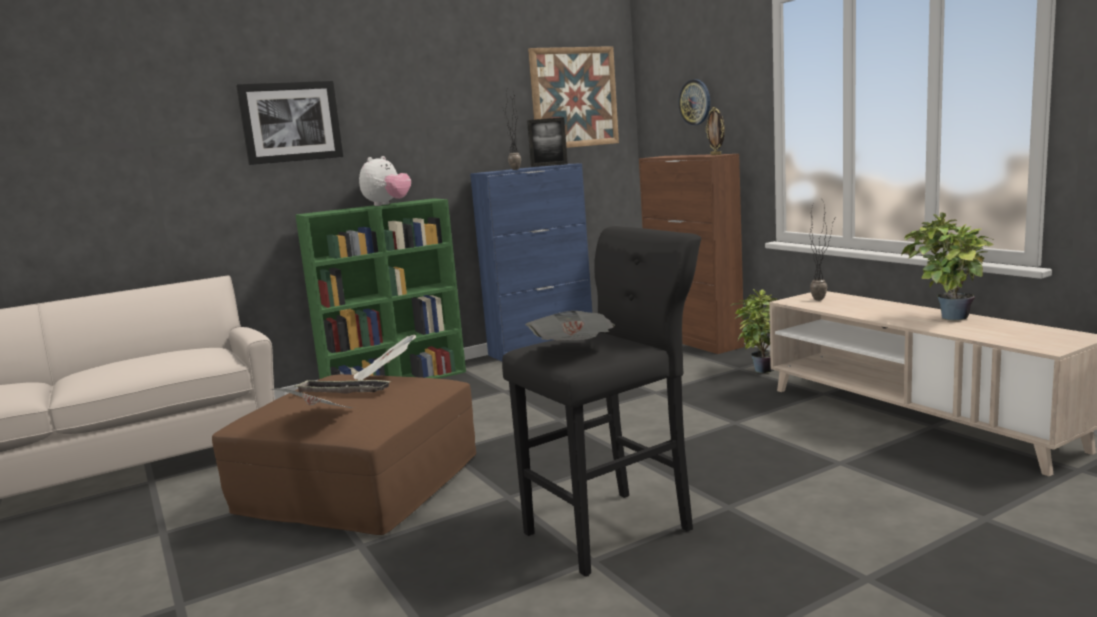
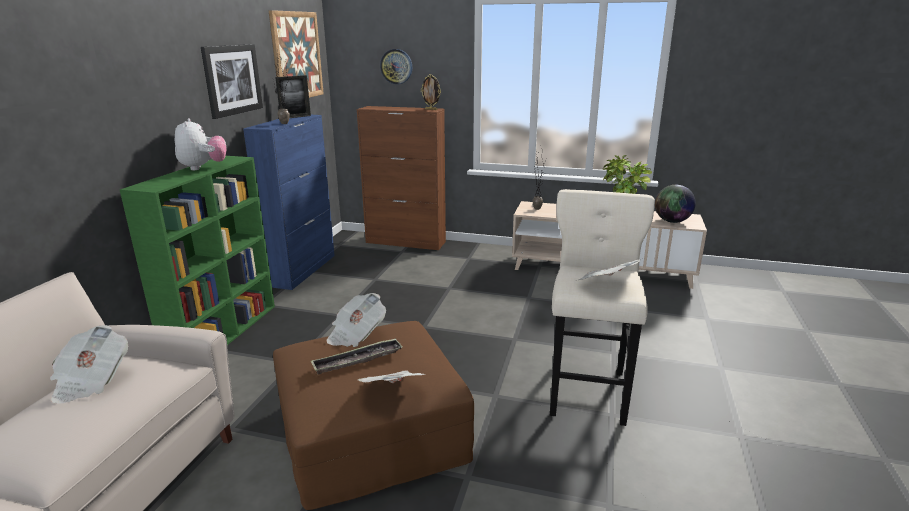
camera: 45 degrees left, 10 degrees up
(167, 352) = (91, 381): none -> newspaper
(291, 122) = (98, 85): picture -> picture (232, 80)
(614, 528) = (587, 389): black stool -> beige stool
(760, 369) = (481, 256): potted plant -> none
(1017, 337) = (672, 221): none -> globe

